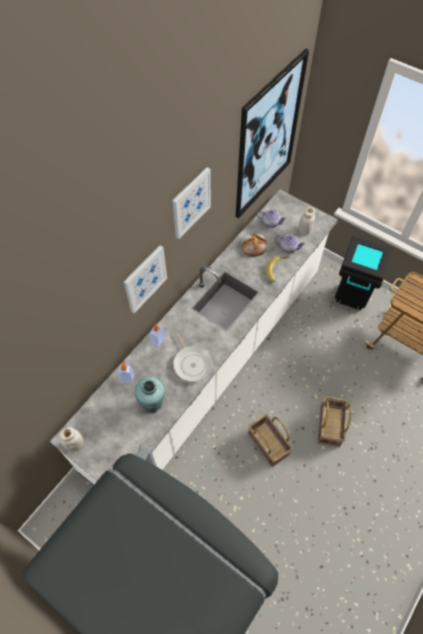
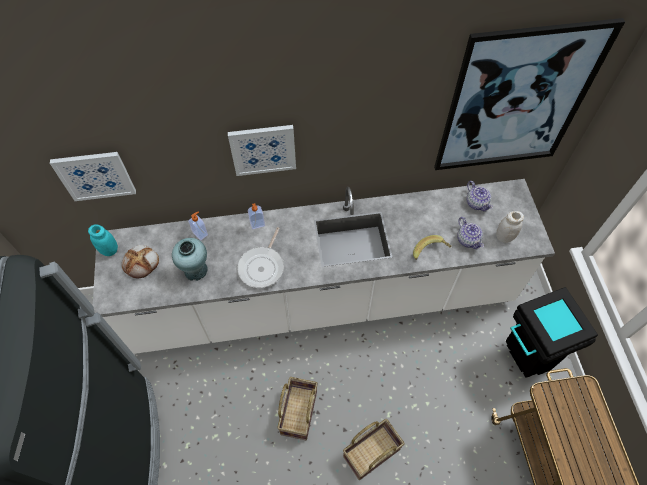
camera: 45 degrees right, 0 degrees up
(75, 444) = (109, 250): white jar -> turquoise jar
(191, 203) = (354, 104): picture -> picture (95, 175)
(254, 246) = (434, 211): bread -> bread (141, 262)

